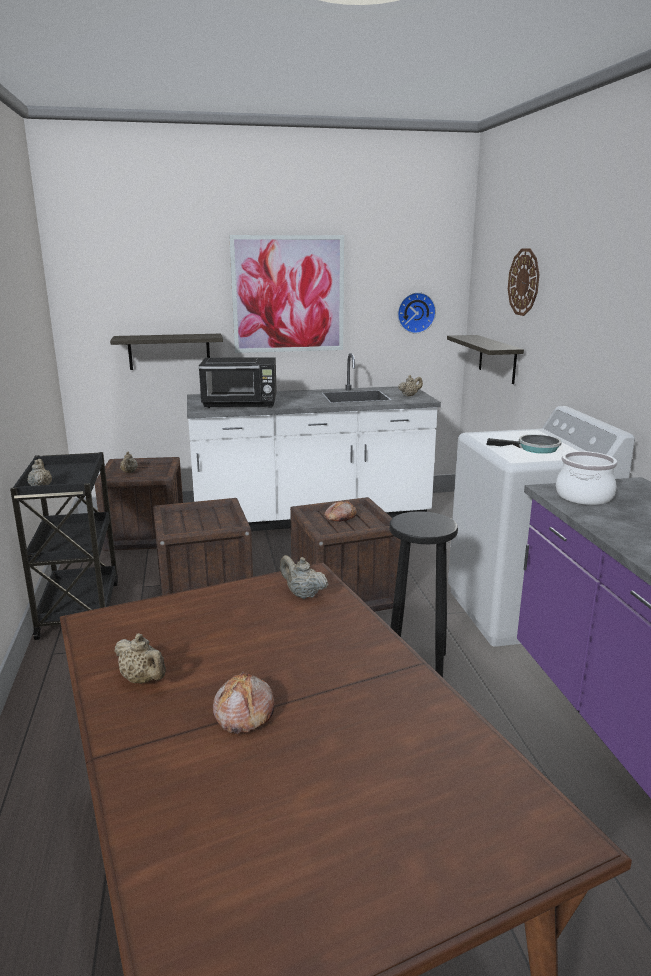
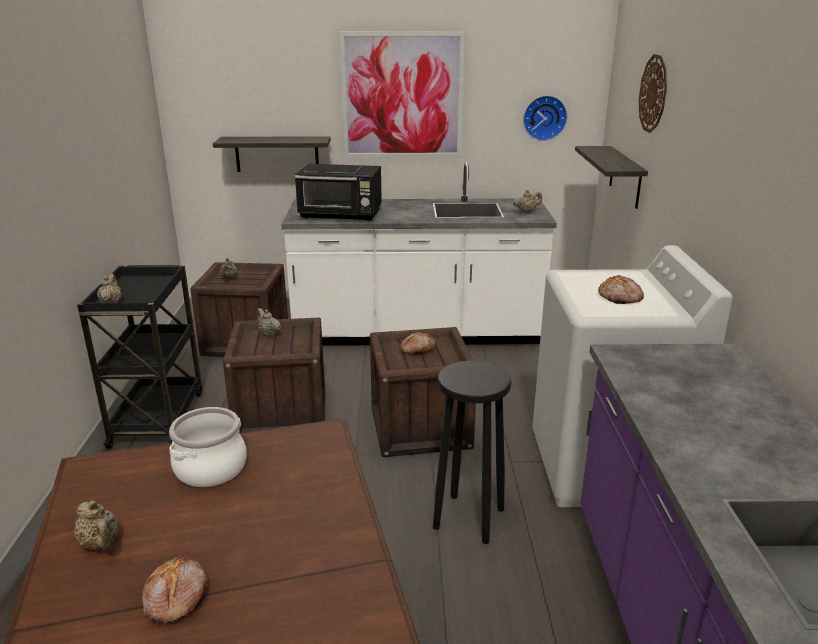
camera: 10 degrees right, 5 degrees up
(302, 594) = (303, 457): beige teapot -> beige teapot (268, 333)
(534, 448) = (620, 298): frying pan -> bread
(583, 496) = (649, 366): cooking pot -> cooking pot (210, 468)

